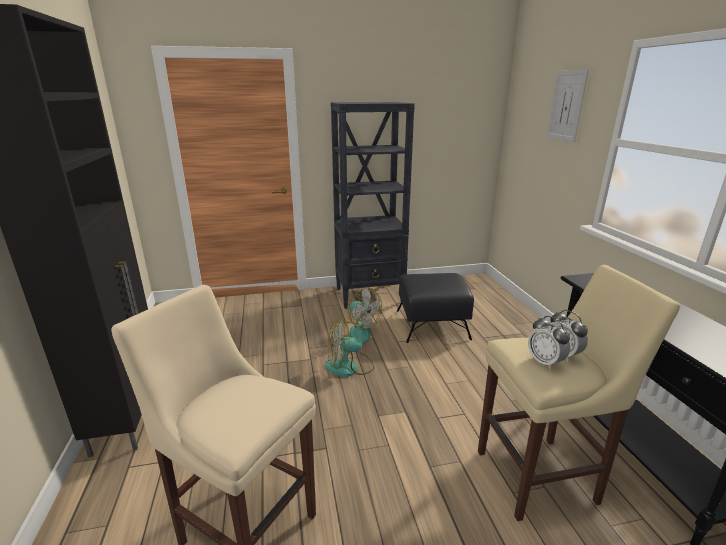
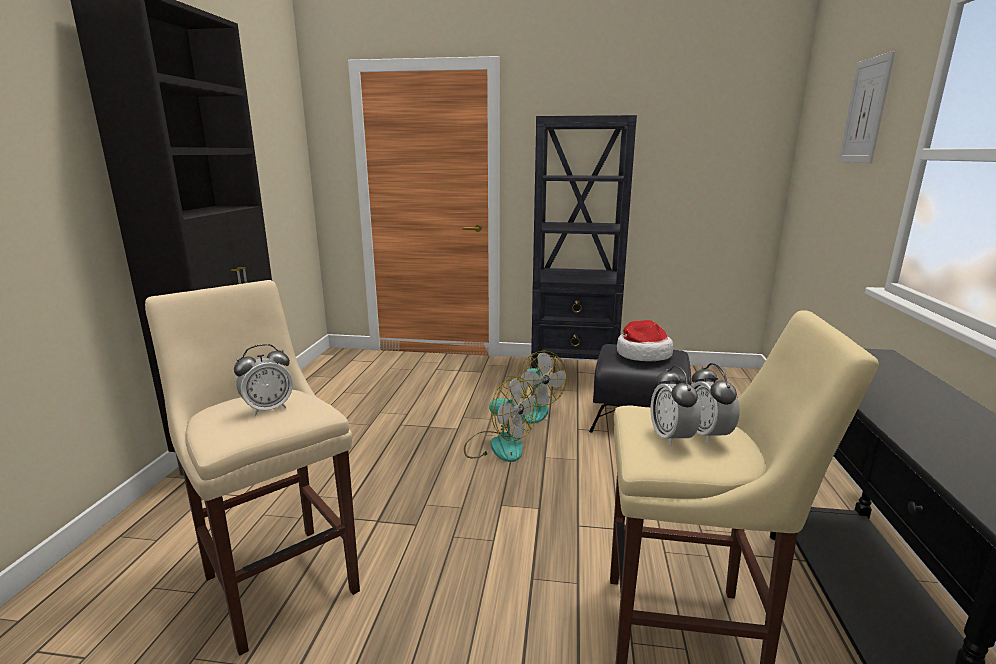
camera: 20 degrees right, 5 degrees down
(247, 400) = (268, 408): none -> alarm clock
(349, 367) = (498, 445): fan -> fan turned 150 degrees counterclockwise
(434, 281) = (642, 354): none -> hat

